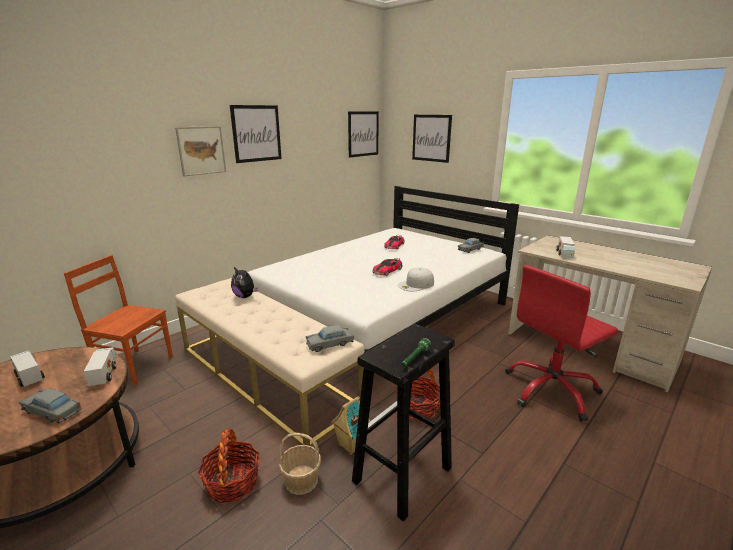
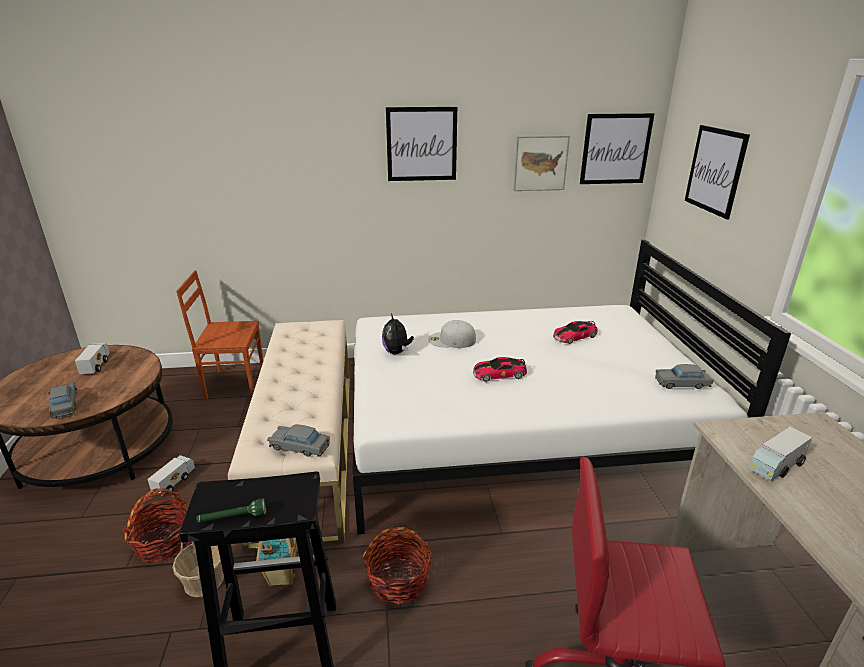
camera: 40 degrees right, 5 degrees up
(103, 373) = (128, 386): toy truck -> toy truck (174, 481)
(136, 366) = (234, 383): brown chair -> brown chair turned 60 degrees counterclockwise
(201, 150) = (343, 163): picture -> picture (540, 163)
(245, 296) = (320, 349): plush toy -> plush toy (397, 352)
(416, 284) = (501, 411): white cap -> white cap (451, 340)

